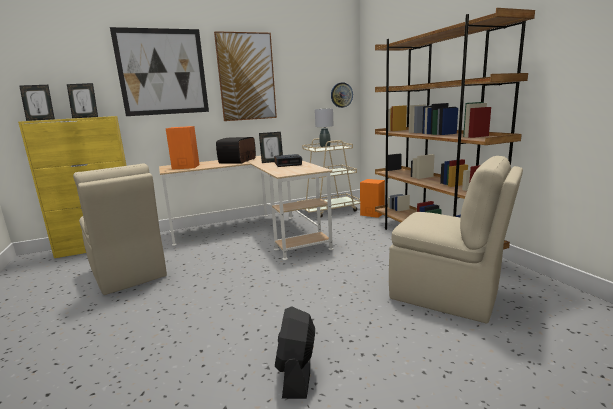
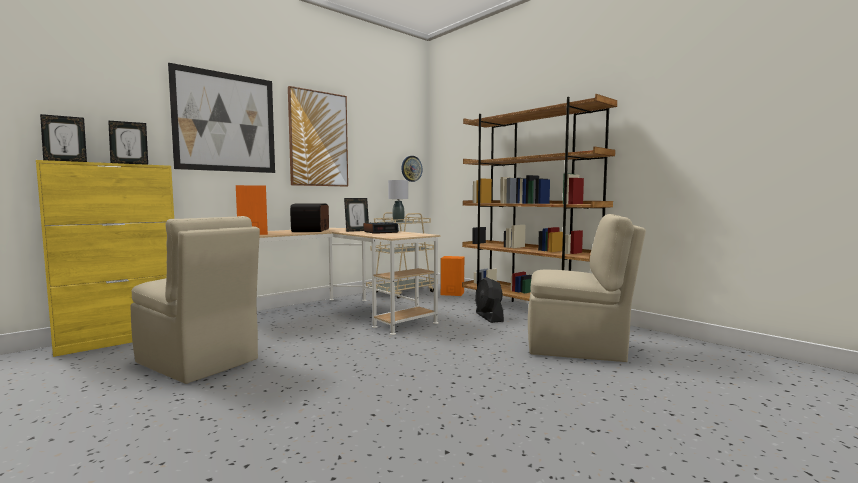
camera: 20 degrees left, 10 degrees down
(297, 373) = (493, 416): black fan -> black fan (489, 317)

